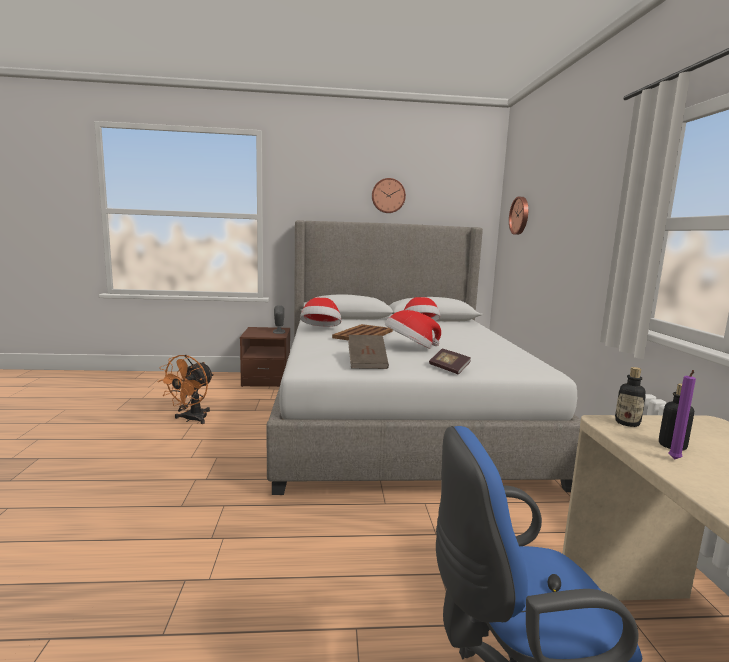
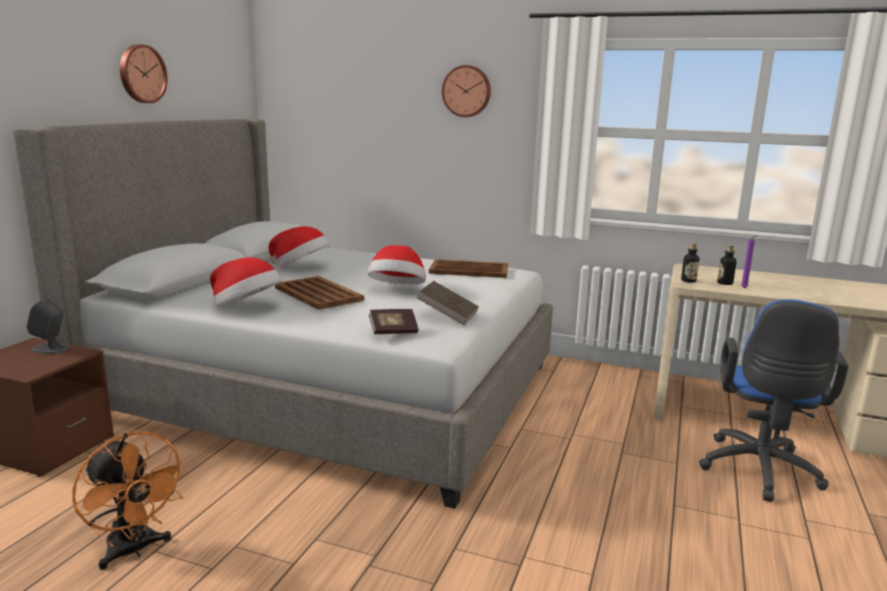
camera: 65 degrees left, 5 degrees up
(449, 369) = (490, 294): book -> book (393, 331)
(507, 357) = (468, 270): none -> brown tray
(520, 215) = (321, 104): wall clock -> wall clock (467, 91)

